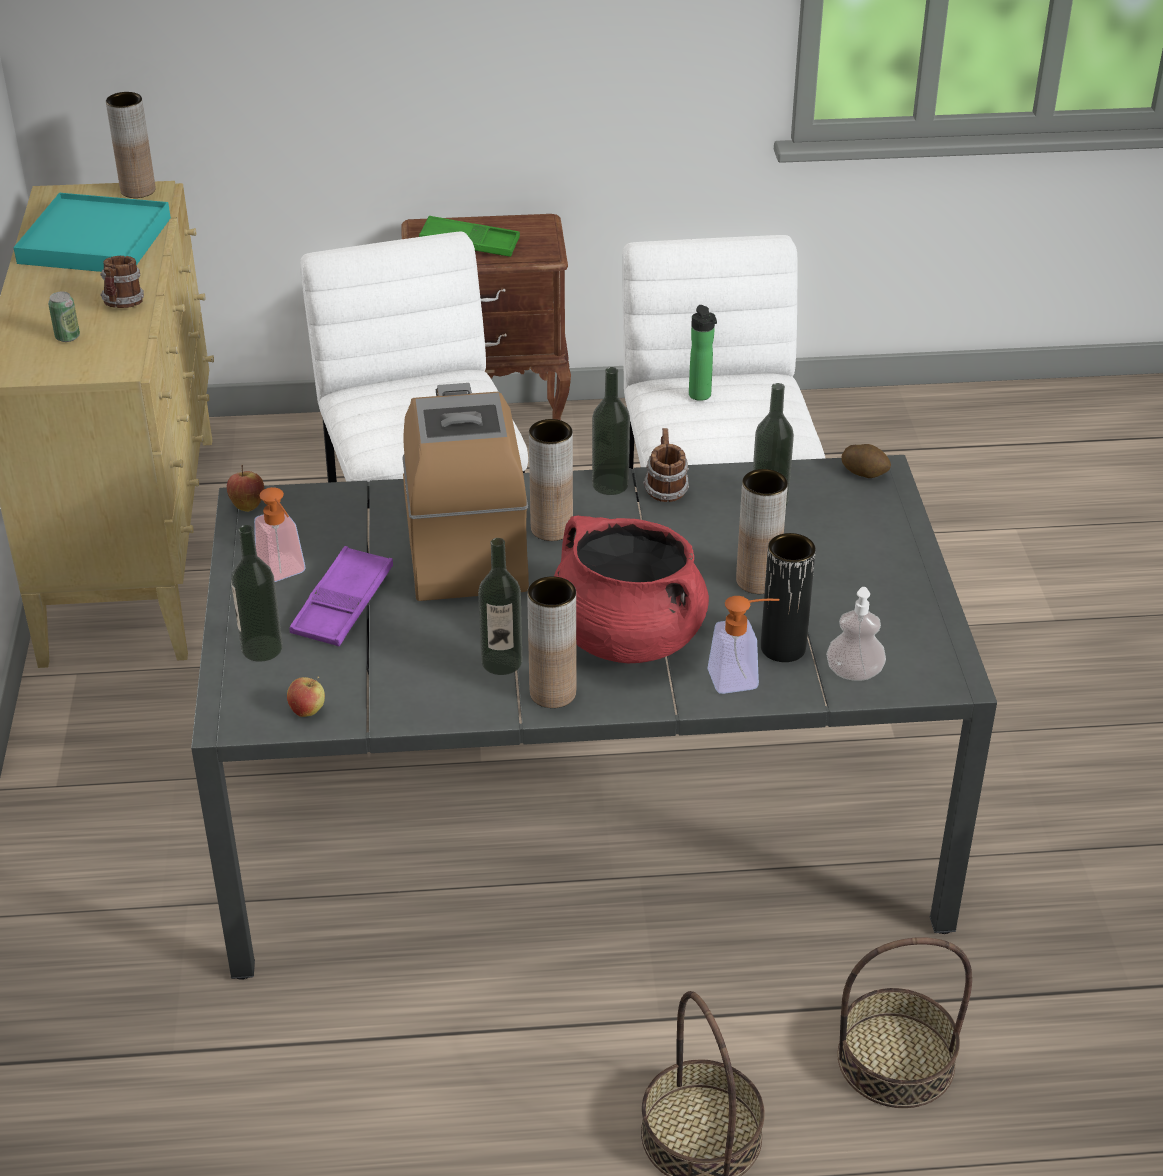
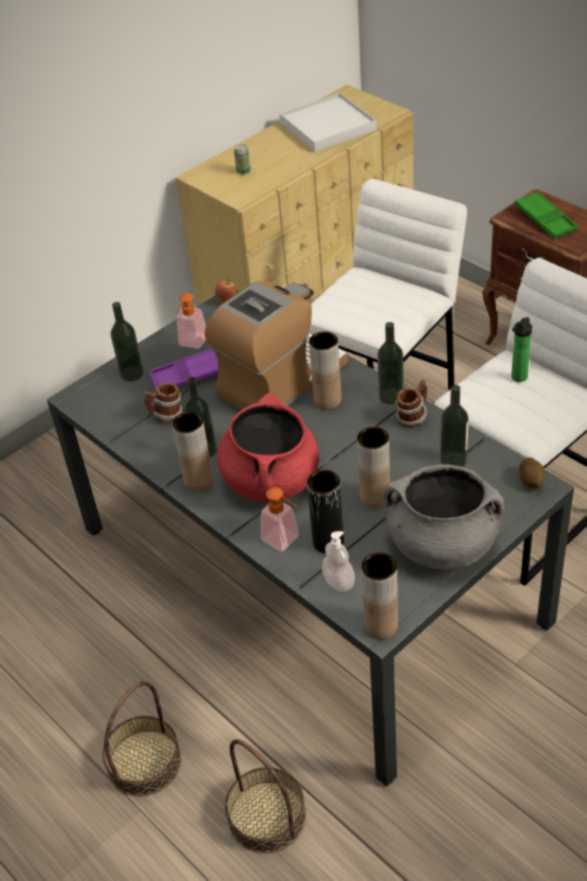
camera: 55 degrees right, 5 degrees up
(94, 241) = (327, 126): turquoise tray -> white tray
(123, 304) = (288, 166): mug -> mug (166, 416)
(138, 190) = (385, 108): brown vase -> brown vase (381, 626)
(307, 711) = (103, 415): apple -> none
(884, 576) = (441, 545): none -> grey cooking pot

